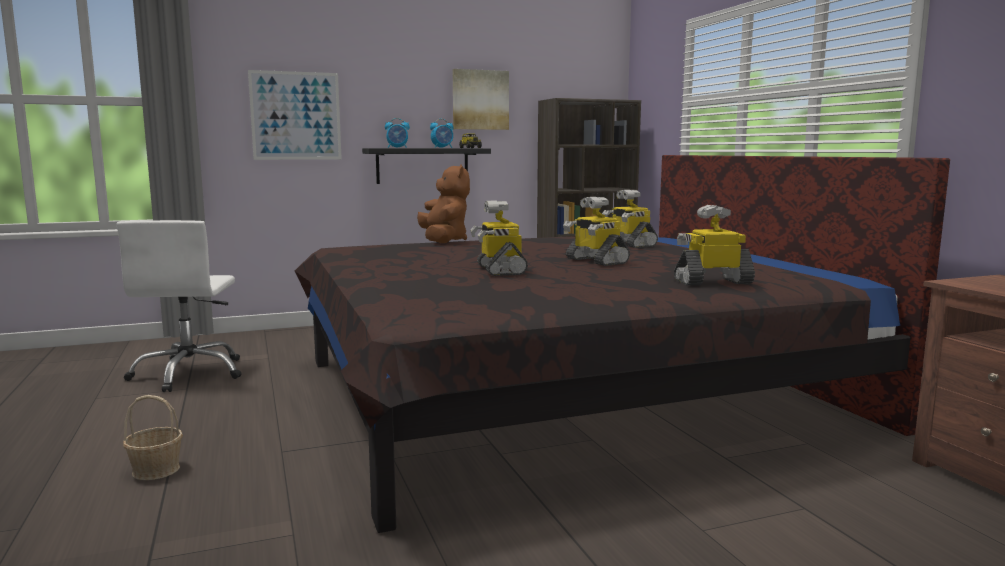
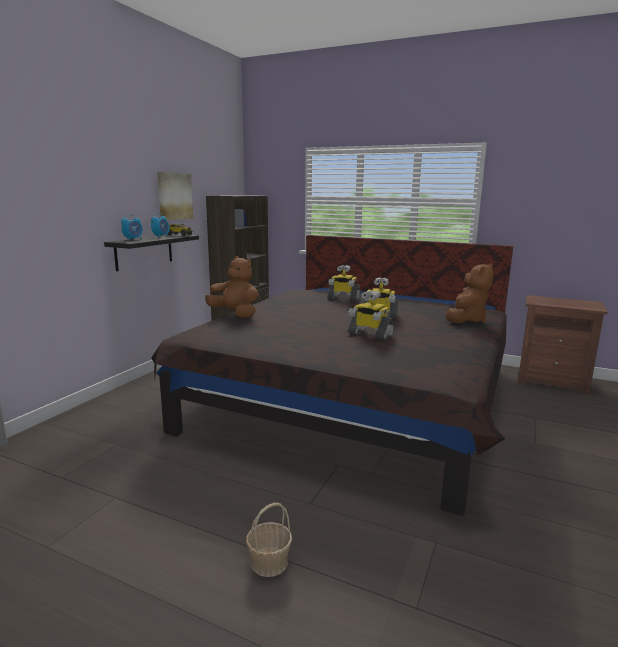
camera: 45 degrees left, 5 degrees up
(189, 373) = (81, 485): white office chair -> none
(296, 116) = (51, 217): picture -> none
(712, 282) = (466, 320): toy robot -> brown plush toy

